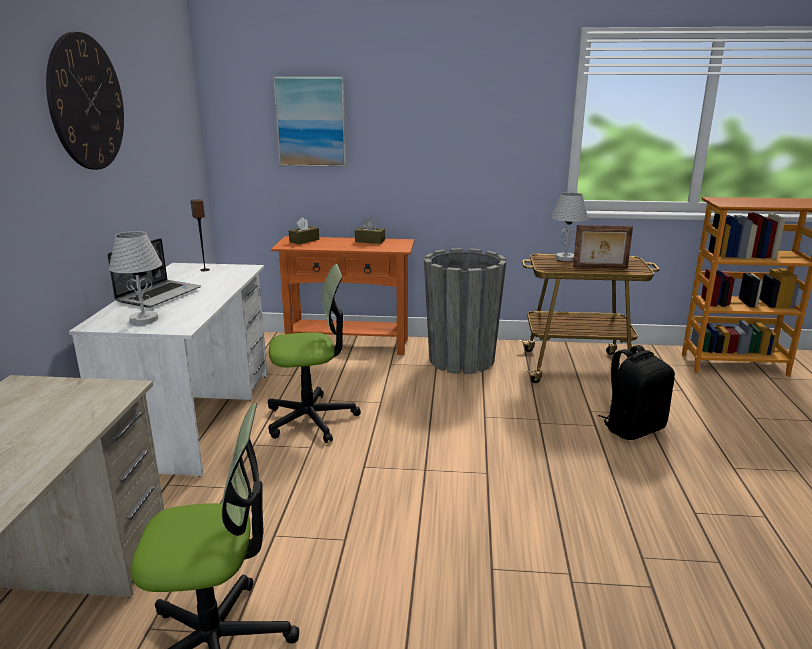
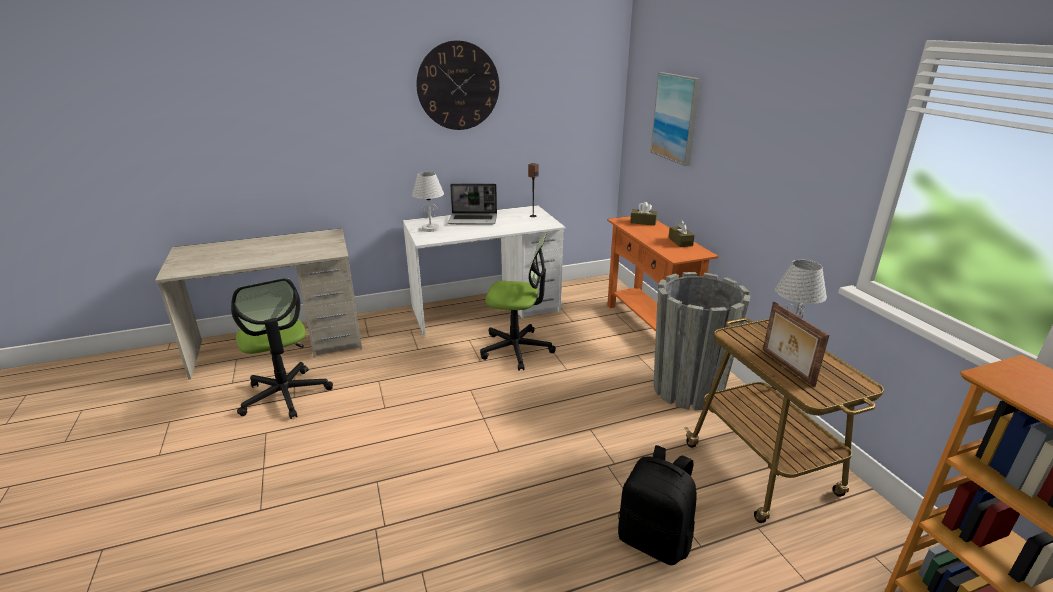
camera: 65 degrees right, 5 degrees up
(311, 419) = (516, 349): office chair -> office chair turned 45 degrees counterclockwise

